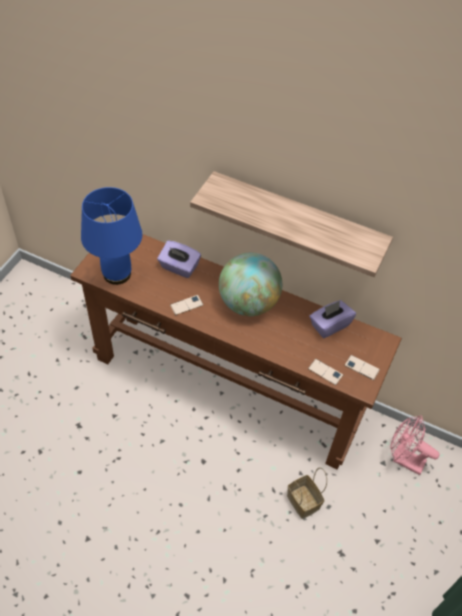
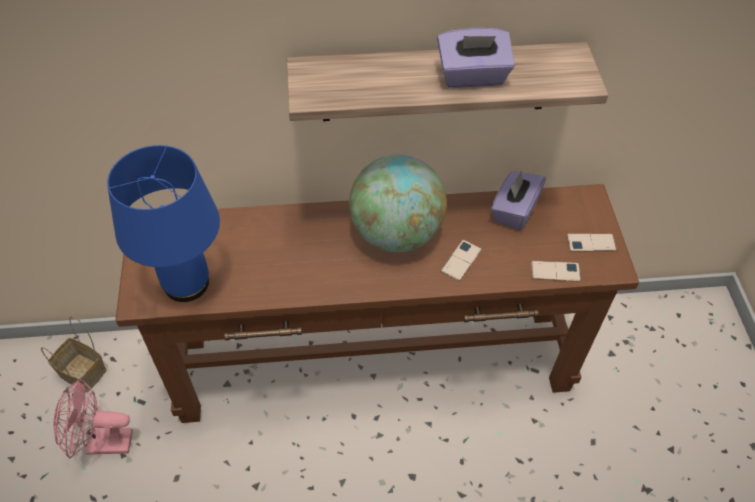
camera: 30 degrees left, 0 degrees up
(179, 267) = (268, 232): purple tissue box -> purple tissue box (472, 76)
(186, 305) = (317, 277): phone -> phone (461, 260)
(304, 502) = (564, 453): basket -> basket (84, 372)
(403, 459) = (628, 337): pink fan -> pink fan (102, 443)

